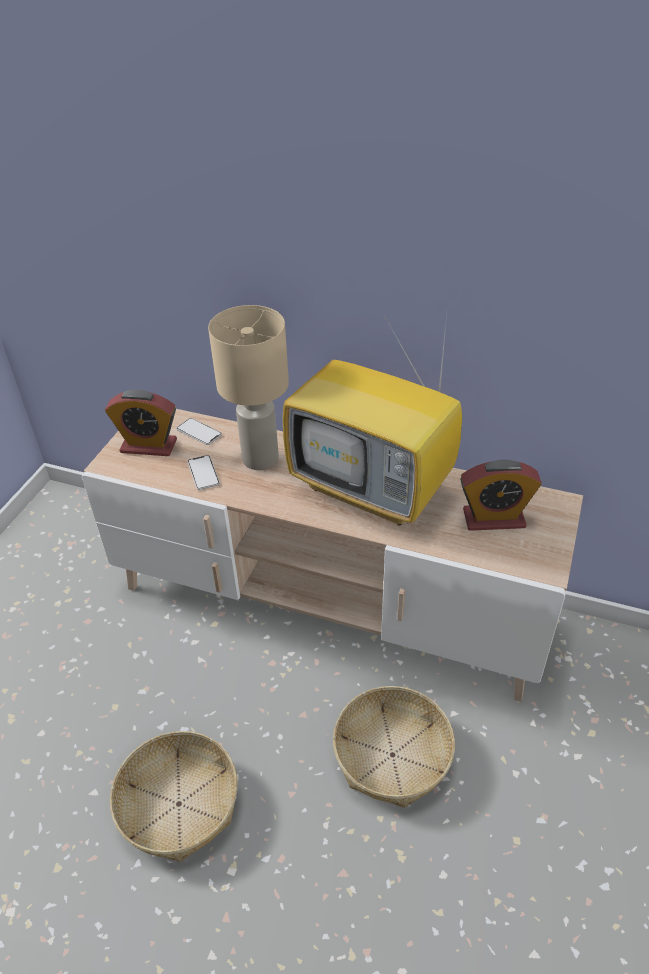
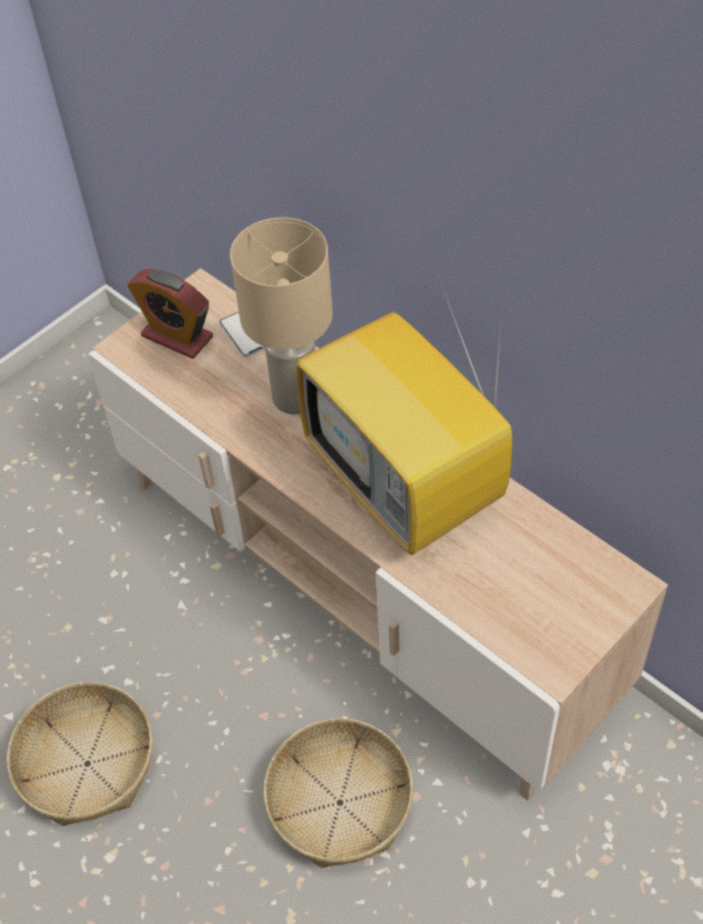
camera: 25 degrees right, 10 degrees up
(203, 473) = (221, 396): phone -> none
(494, 519) = (530, 578): alarm clock -> none

